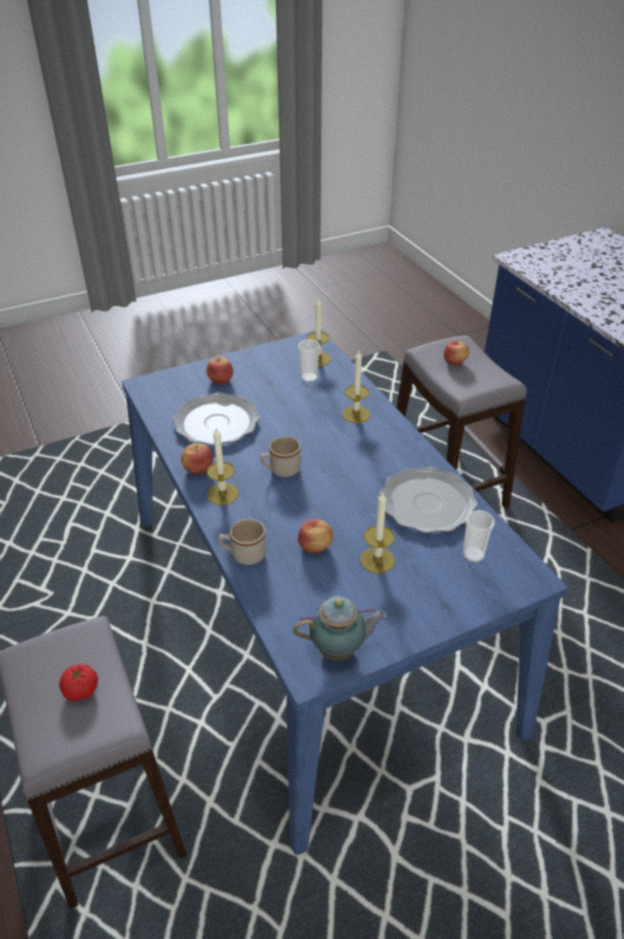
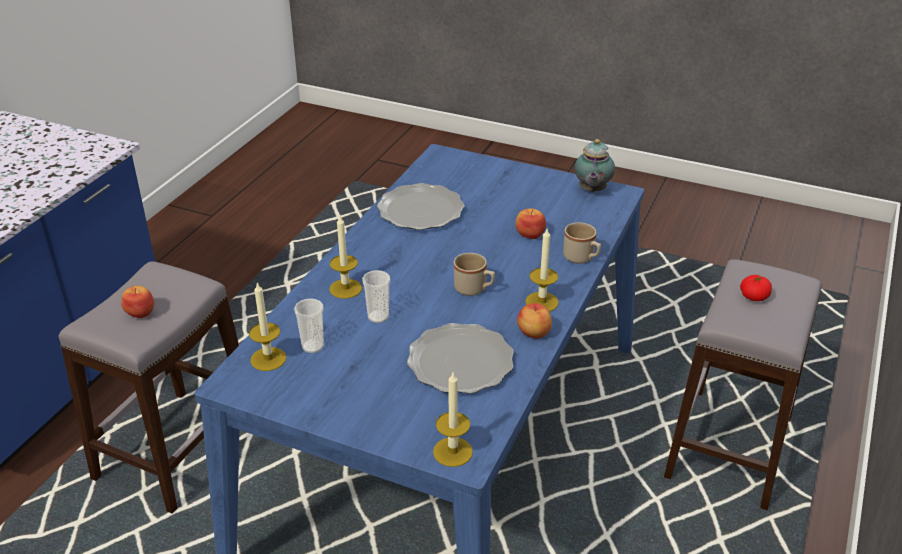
camera: 130 degrees left, 5 degrees down
(220, 379) = (387, 406): apple -> none
(340, 650) = (591, 190): teapot -> teapot turned 120 degrees counterclockwise
(377, 560) = (505, 207): candle -> candle (452, 452)
(473, 554) = (448, 178): cup -> cup (378, 317)

